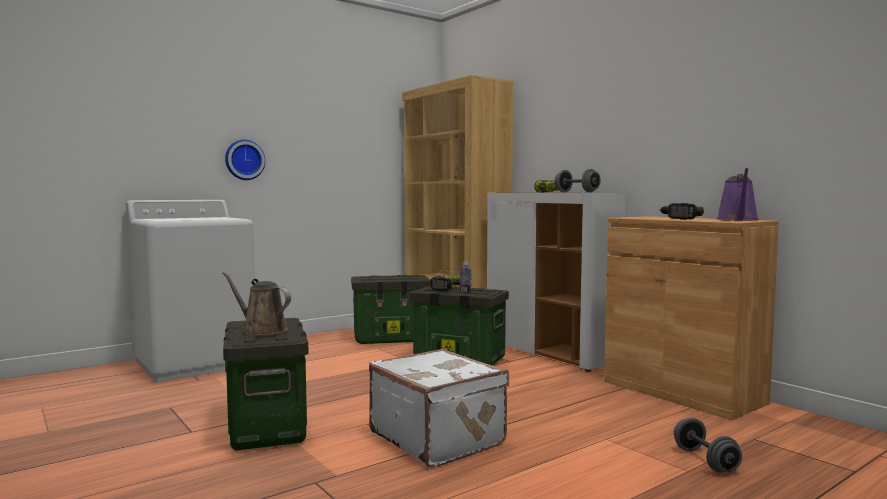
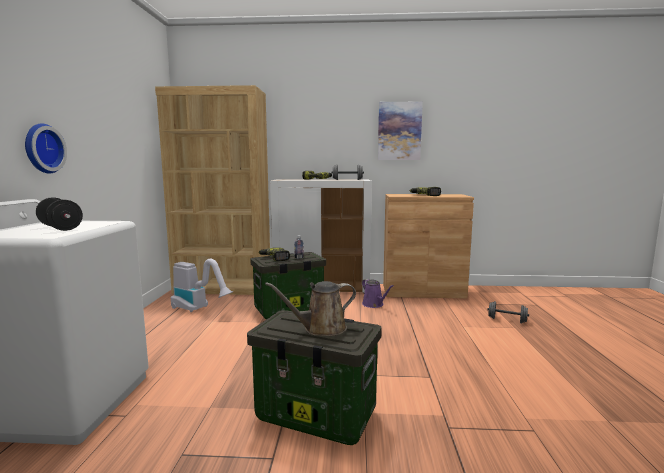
camera: 50 degrees left, 5 degrees up
(193, 219) = (60, 228): none -> black dumbbell
(391, 338) = (199, 309): storage box -> vacuum cleaner
(438, 438) = (416, 362): white suitcase -> none
(674, 111) = (399, 131): none -> picture
(738, 220) = (452, 195): purple watering can -> purple watering can (374, 304)

